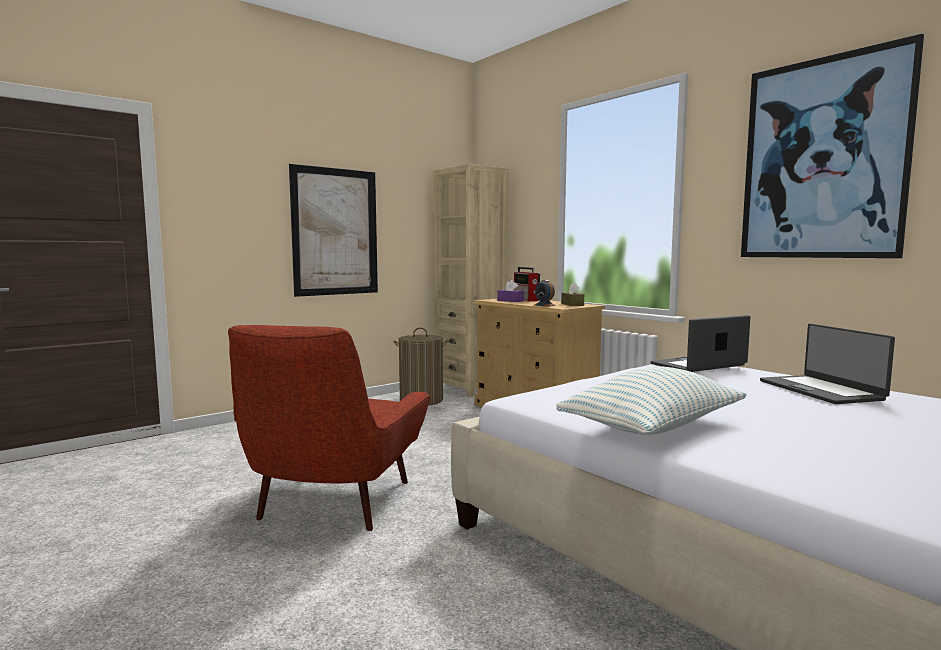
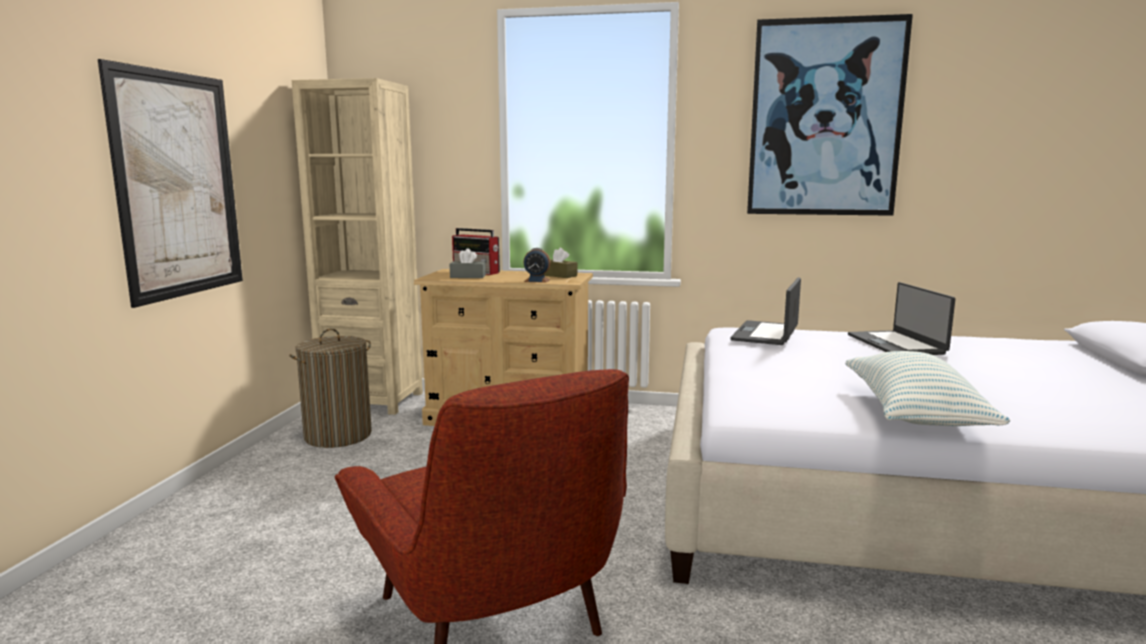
camera: 40 degrees left, 5 degrees up
(510, 301) = (468, 276): purple tissue box -> grey tissue box
(821, 390) = (897, 344): laptop -> laptop turned 45 degrees clockwise

